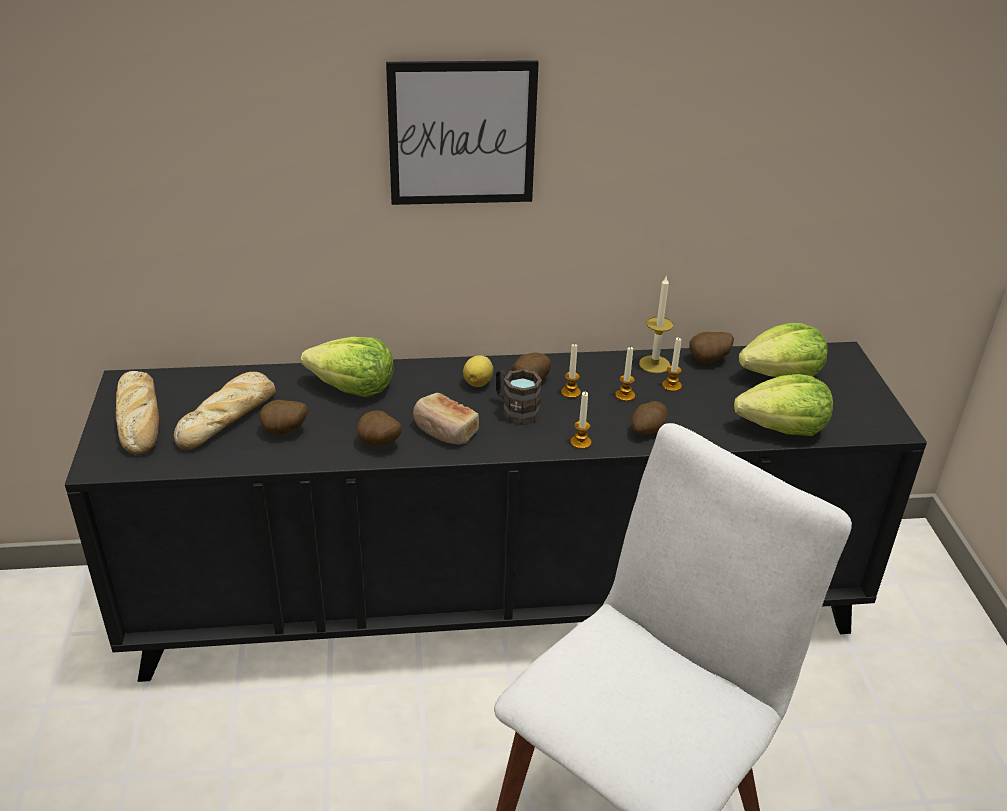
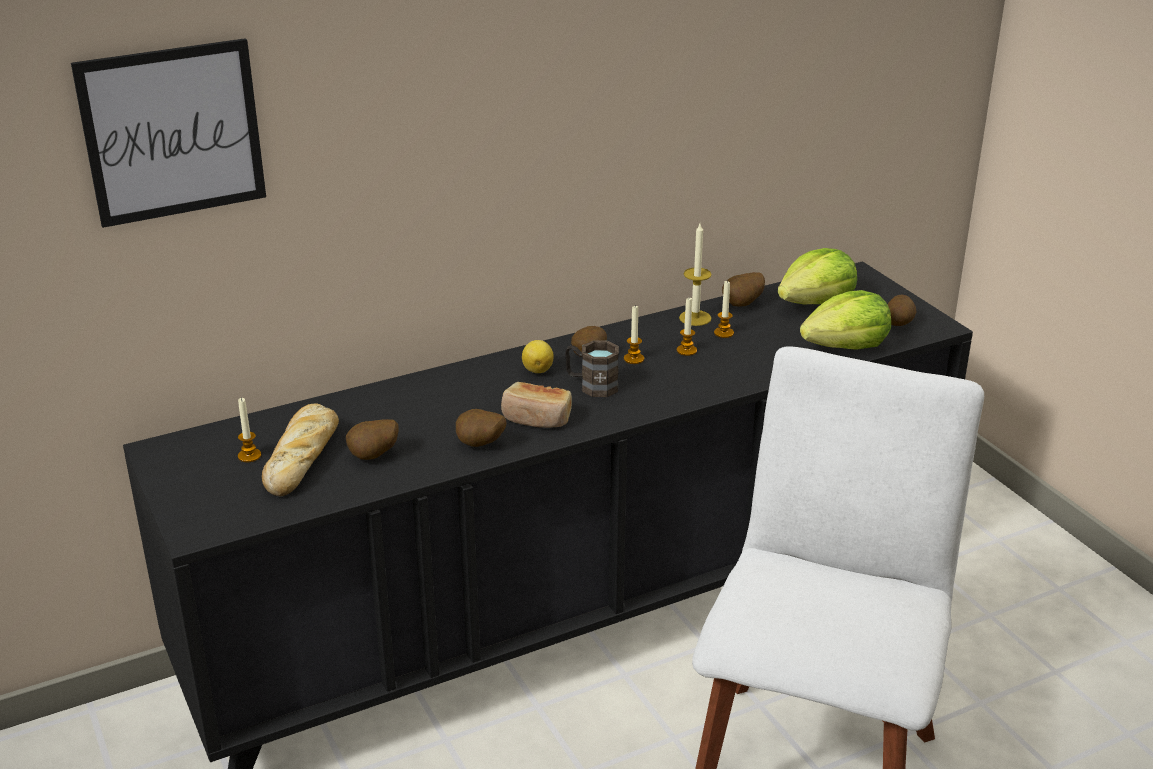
camera: 20 degrees left, 5 degrees down
(140, 420) = (206, 481): bread -> none
(353, 388) = (413, 401): lettuce -> none
(462, 133) = (490, 110): picture -> picture (173, 132)
(580, 442) = (674, 399): candle -> candle (249, 456)
(647, 430) = (728, 375): potato -> potato (899, 323)

